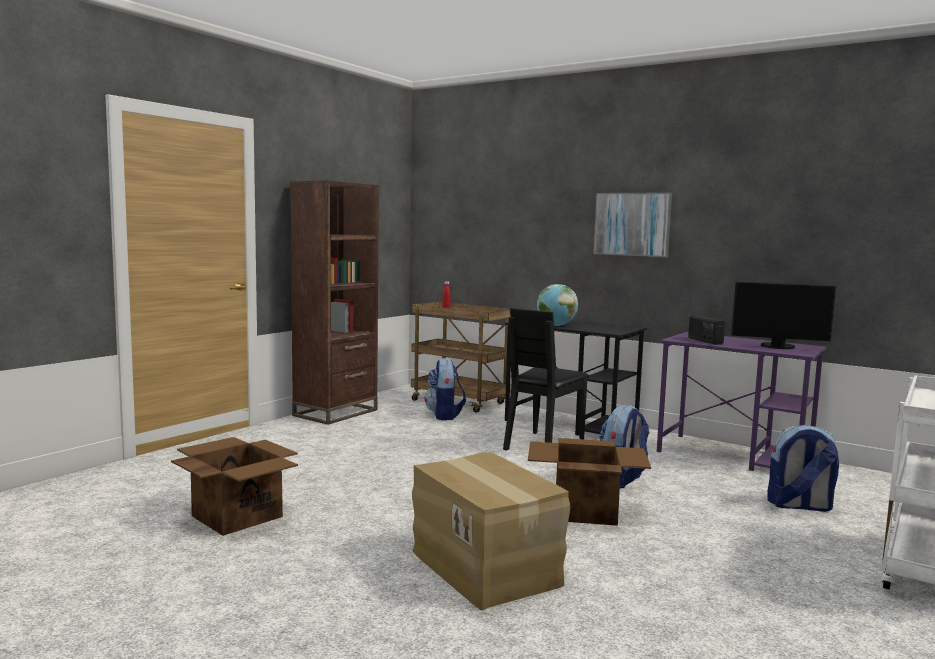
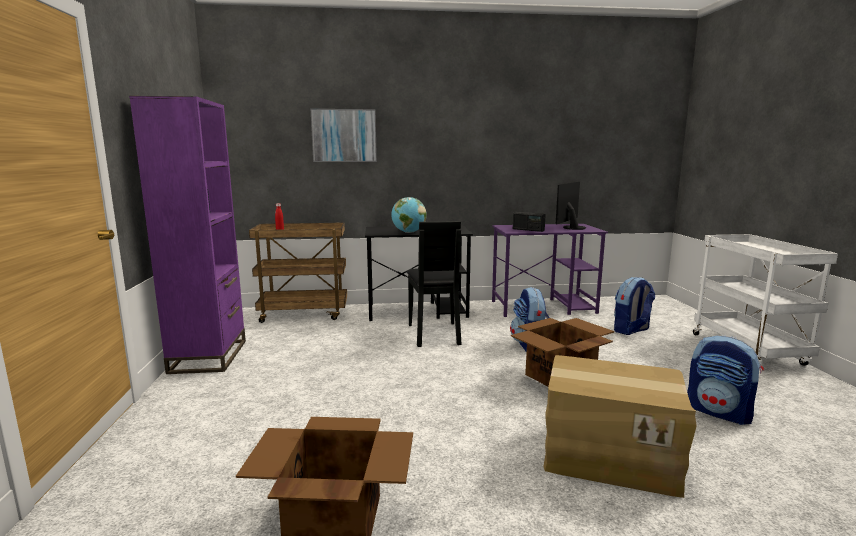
camera: 40 degrees left, 5 degrees up
(336, 413) = (209, 356): brown bookcase -> purple bookcase
(444, 415) = (315, 330): backpack -> backpack (719, 412)
(632, 224) = (445, 144): picture -> picture (344, 135)
(778, 347) = (571, 227): monitor -> monitor turned 150 degrees clockwise

